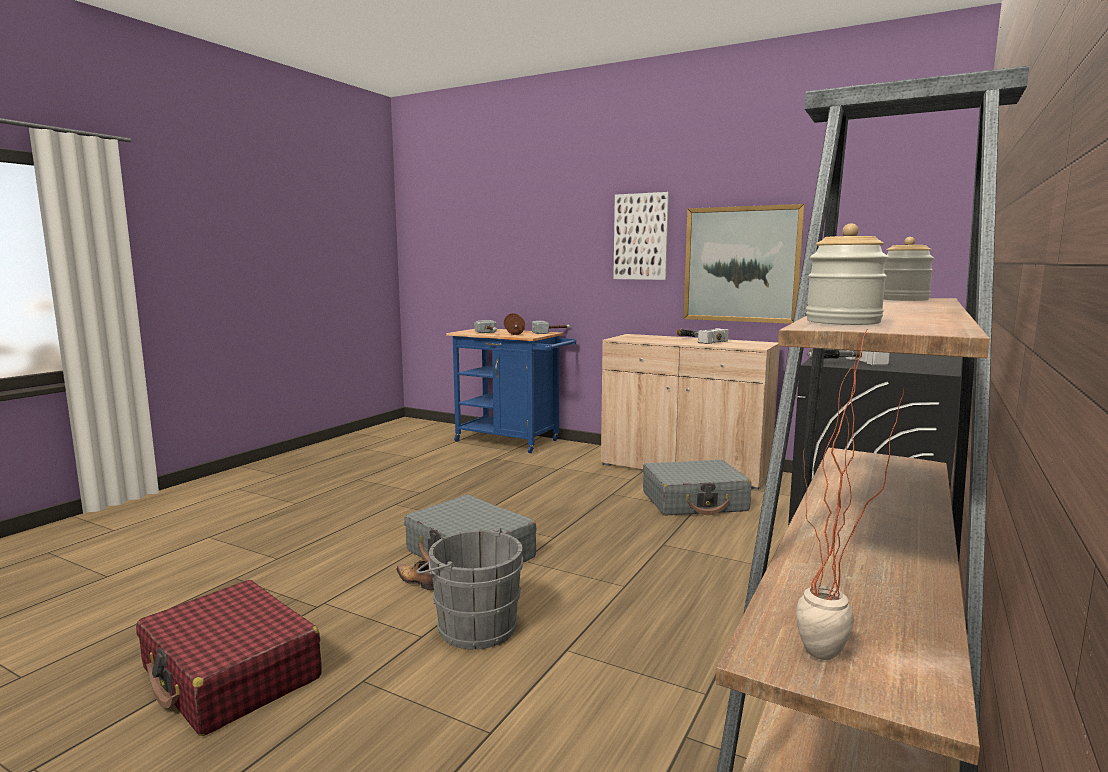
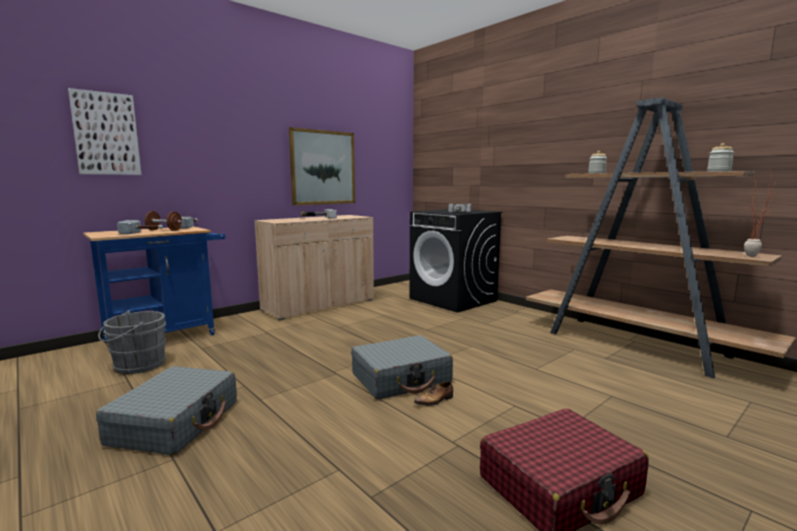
camera: 70 degrees left, 0 degrees up
(473, 626) = (506, 389): grey bucket -> grey bucket (136, 365)
(641, 236) = (255, 144): picture -> picture (106, 134)
(694, 502) = (374, 313): grey suitcase -> grey suitcase (176, 422)

